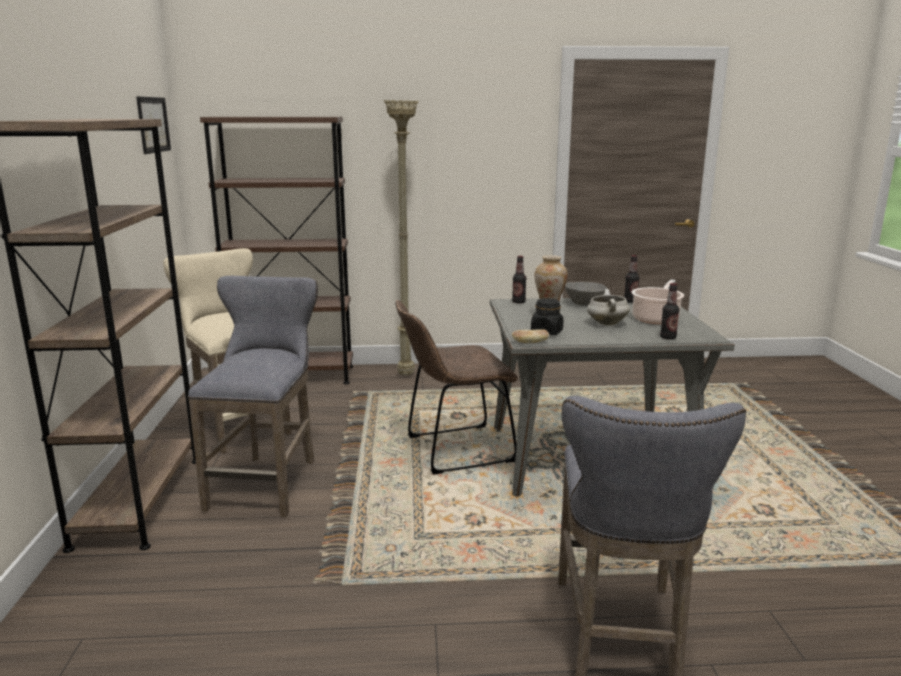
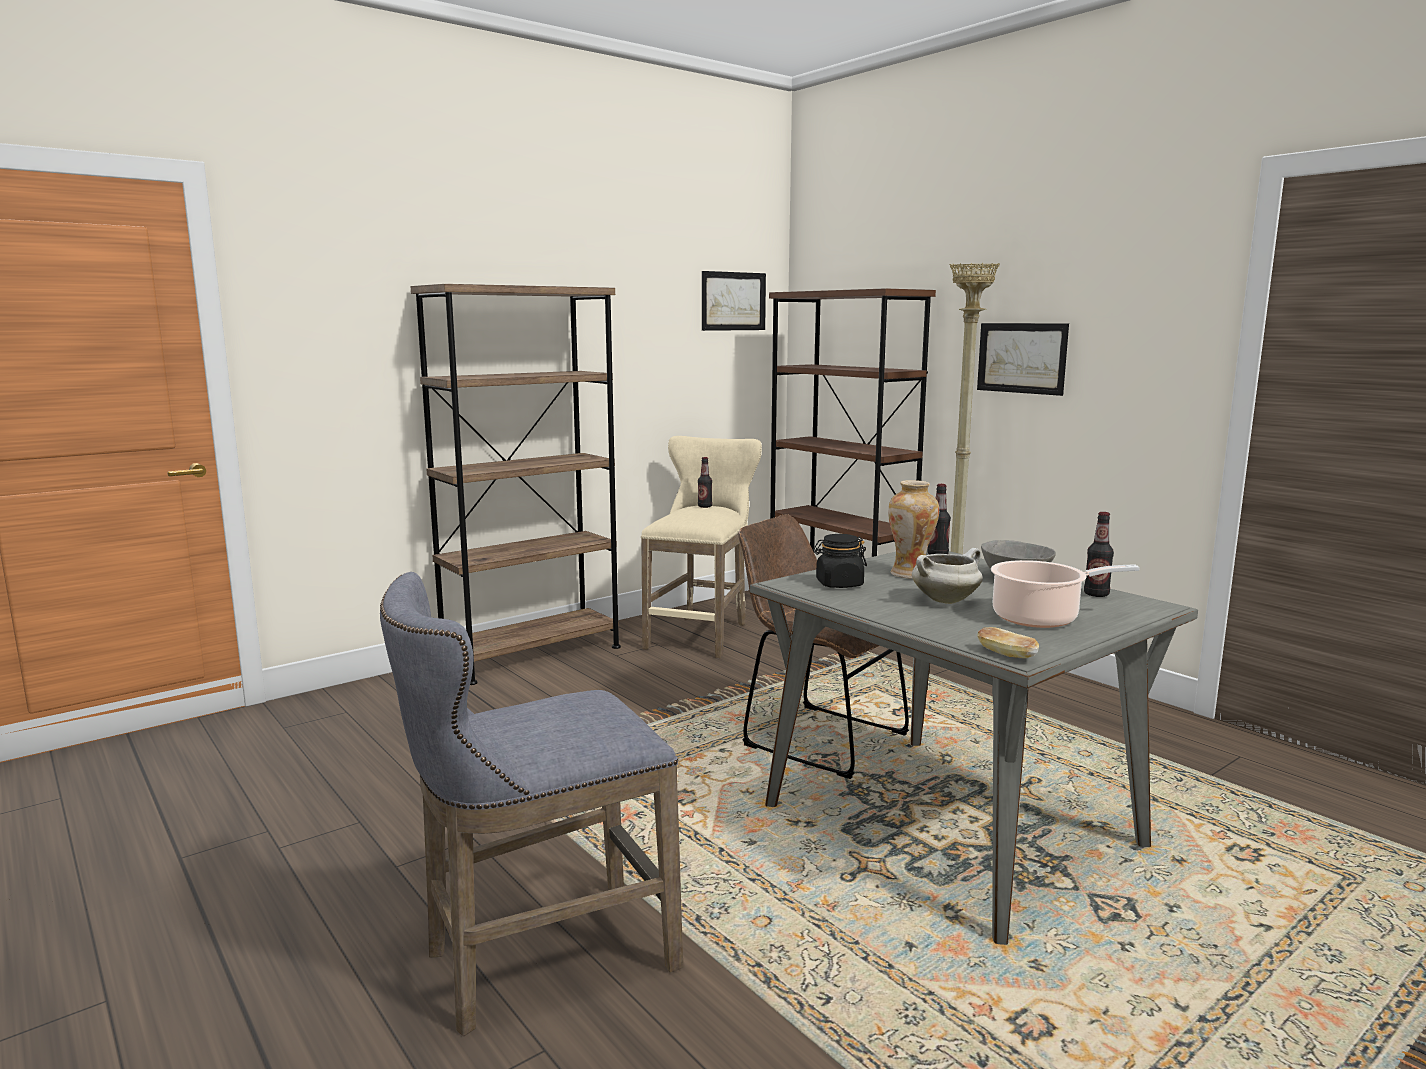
camera: 55 degrees right, 5 degrees down
(268, 481) = (623, 683): grey stool -> none
(419, 165) = (1021, 358): none -> picture
(530, 342) = (781, 585): bread -> bread (1006, 655)
(668, 337) = (957, 636): bottle -> bottle (705, 506)

